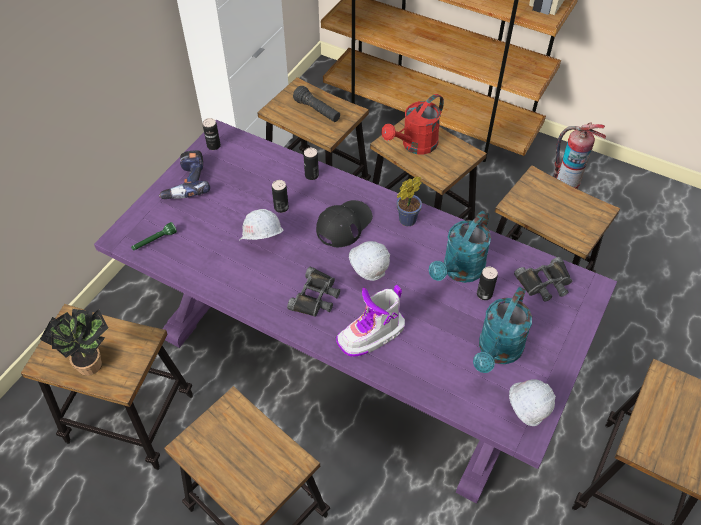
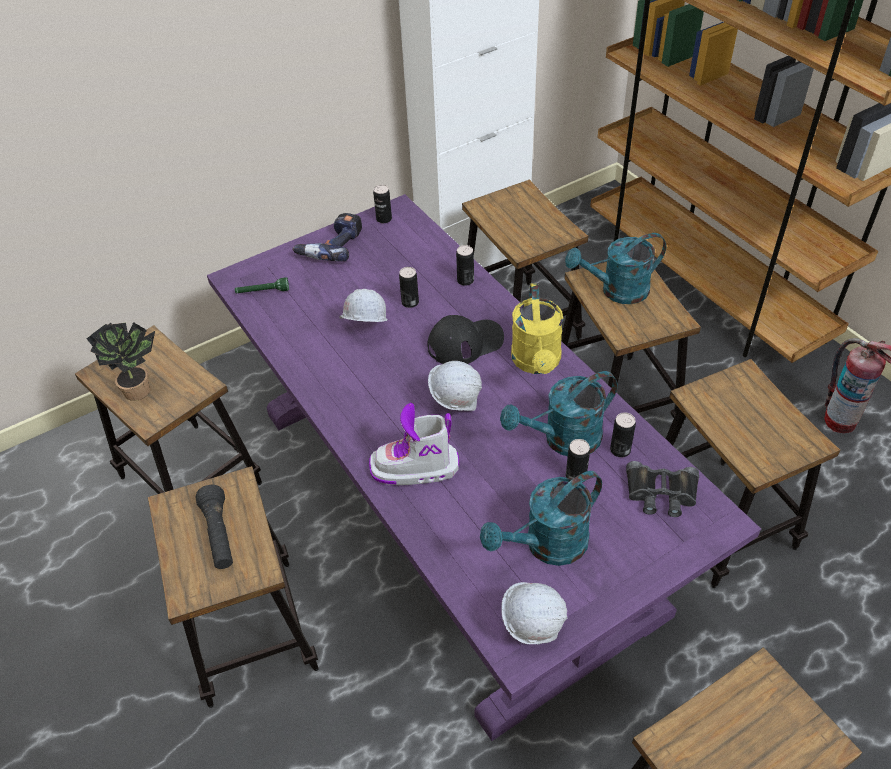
camera: 30 degrees right, 5 degrees down
(316, 297) = (383, 405): black binoculars -> none
(317, 111) = (528, 221): black flashlight -> black flashlight (219, 535)
(405, 221) = (537, 363): potted plant -> yellow watering can
(415, 146) = (616, 291): red watering can -> turquoise watering can
(500, 263) = (620, 450): none -> can

